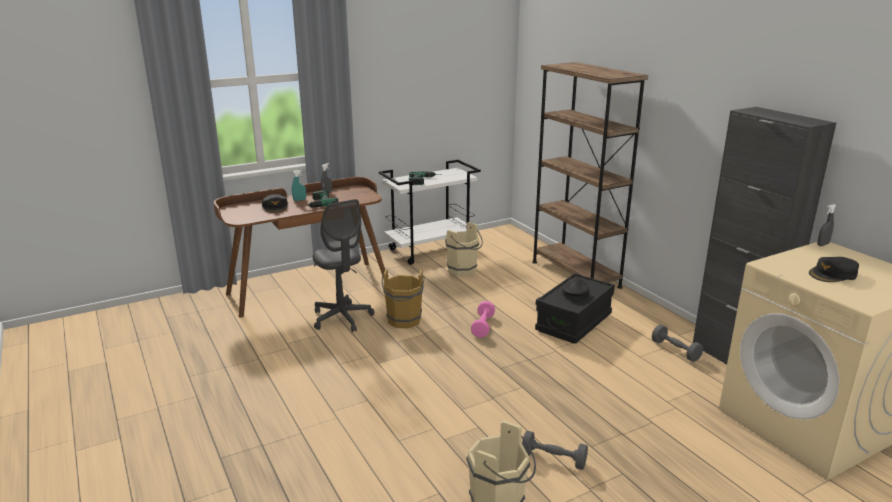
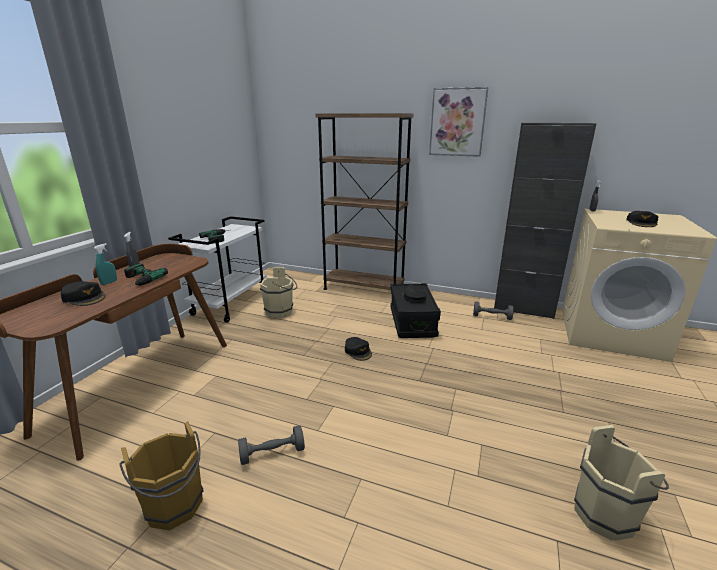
camera: 40 degrees left, 0 degrees up
(342, 318) = (220, 400): grey office chair -> none
(404, 322) = (288, 376): brown bucket -> brown bucket (175, 509)
(483, 326) = (358, 351): pink dumbbell -> black cap
(553, 459) = (564, 439): grey dumbbell -> grey dumbbell (272, 453)
(692, 93) = (457, 122): none -> picture

